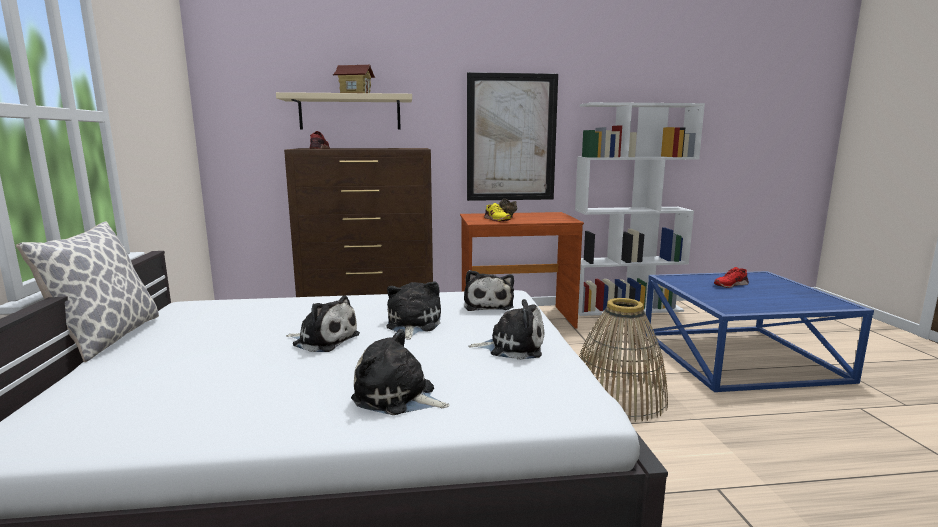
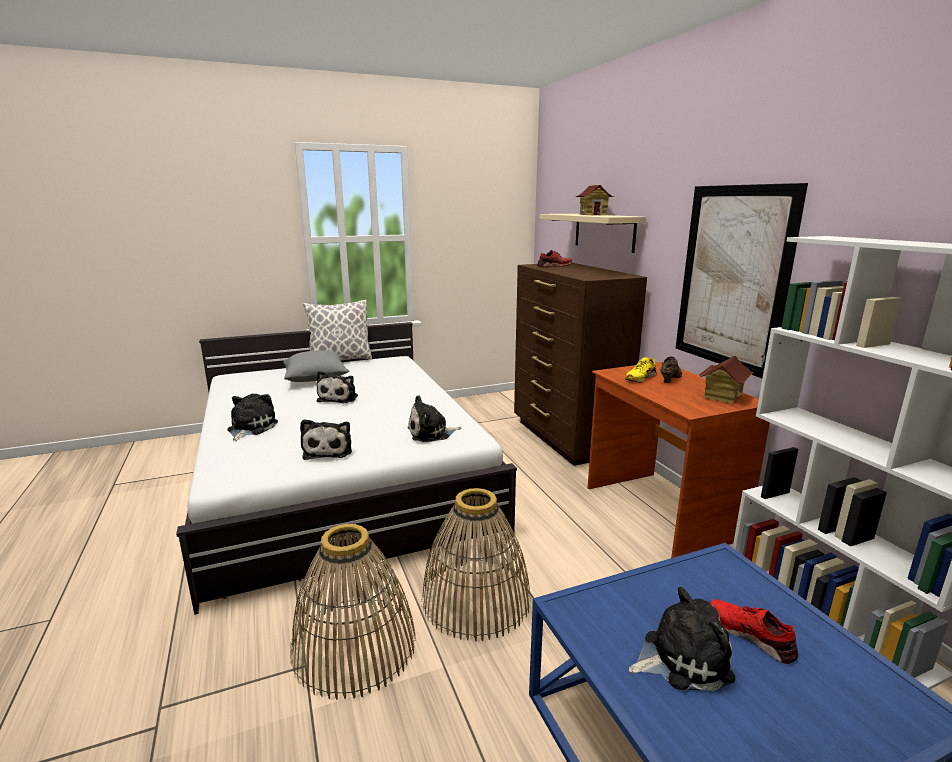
camera: 75 degrees right, 5 degrees up
(196, 355) = (316, 379): none -> grey pillow
(412, 325) = (373, 415): plush toy -> plush toy (681, 658)
(545, 214) = (722, 396): none -> toy house
(686, 459) = (354, 647): none -> basket

